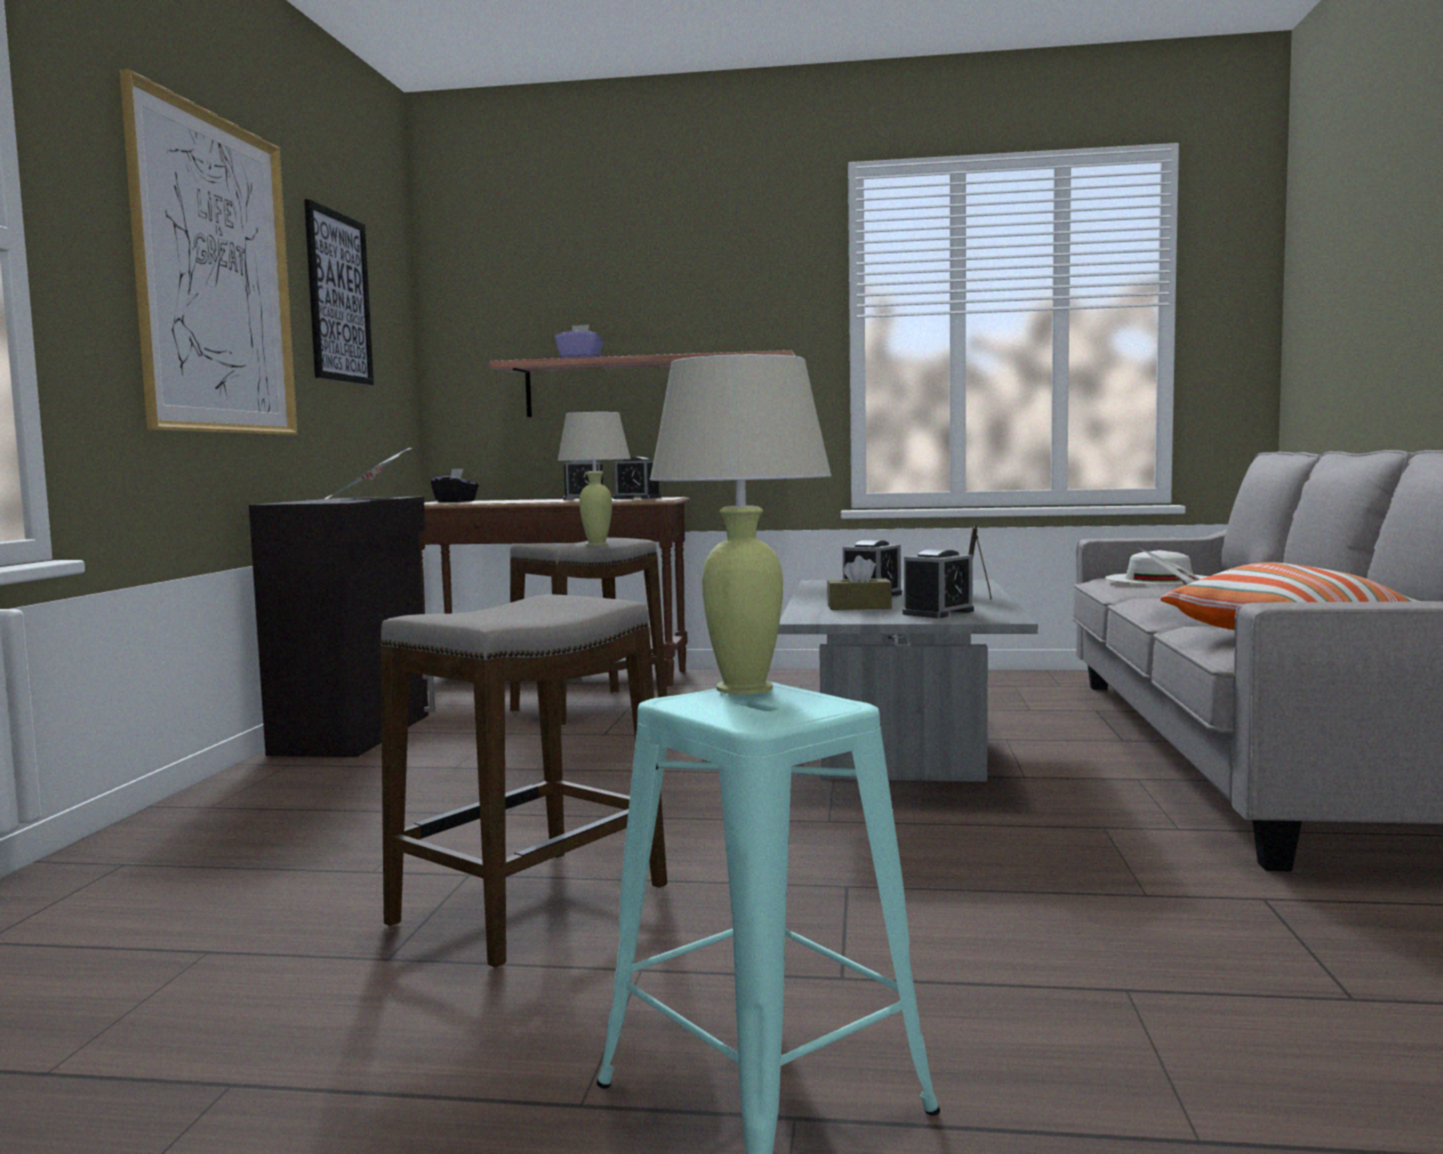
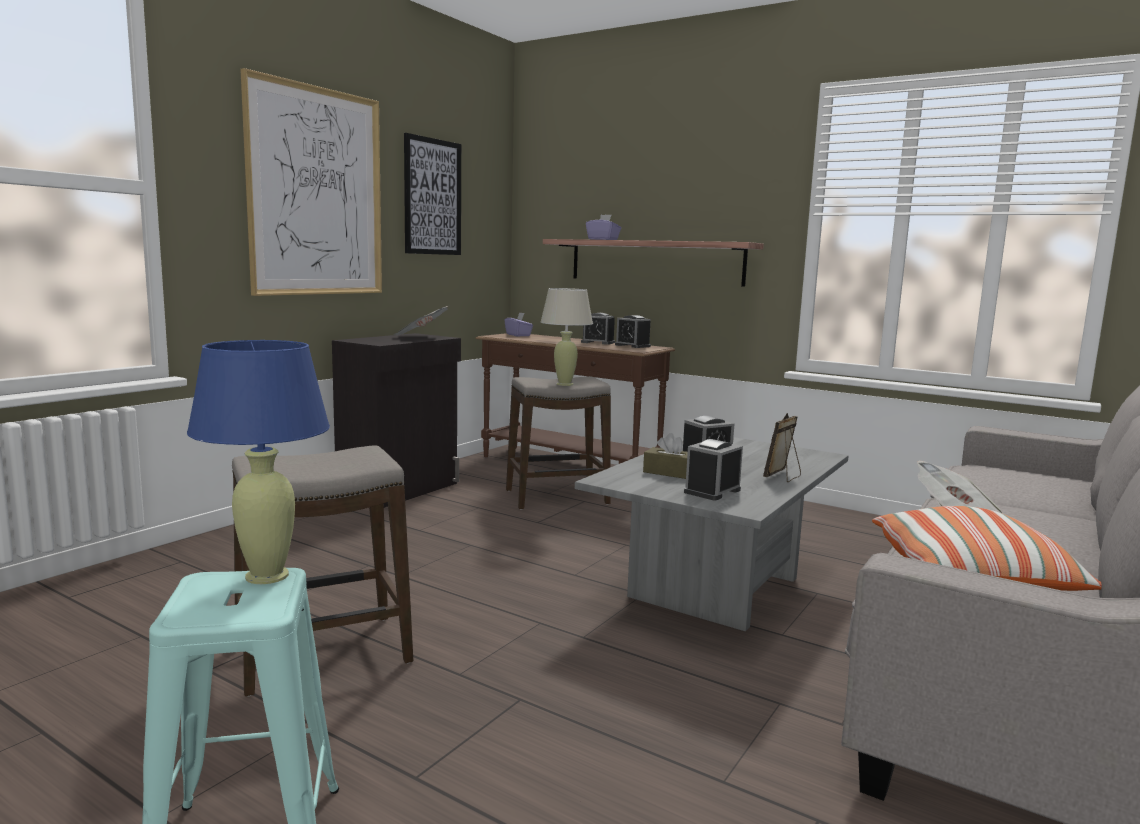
camera: 25 degrees right, 5 degrees up
(455, 501) = (518, 335): black tissue box -> purple tissue box
(743, 688) = (266, 576): beige table lamp -> blue table lamp
(938, 612) = (712, 491): alarm clock -> alarm clock turned 150 degrees clockwise
(1159, 579) = (1013, 478): white hat -> none

